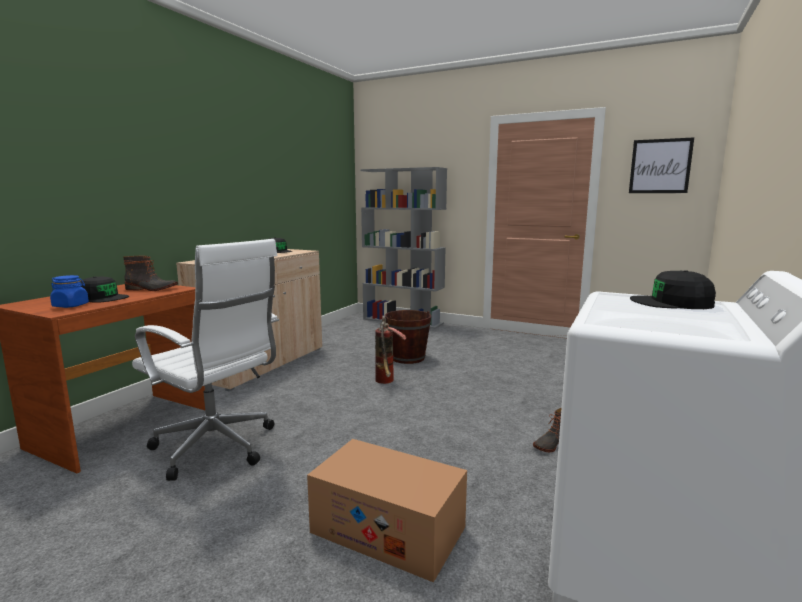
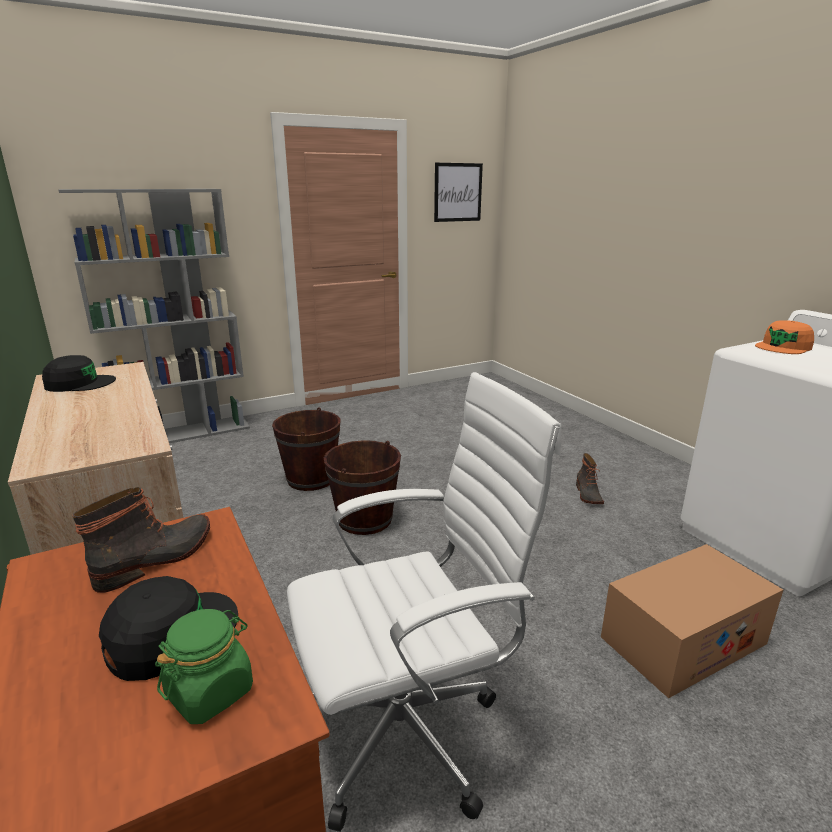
camera: 55 degrees left, 10 degrees up
(71, 305) = (210, 691): blue jar -> green jar
(387, 383) = (364, 519): fire extinguisher -> brown bucket
(672, 303) = (783, 347): black cap -> orange cap

